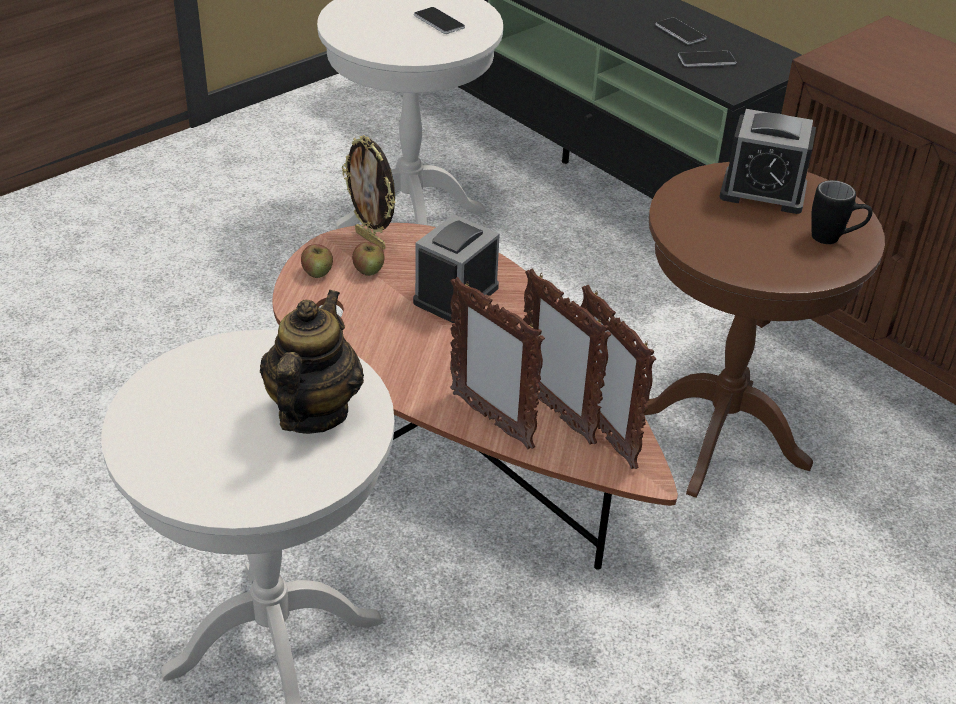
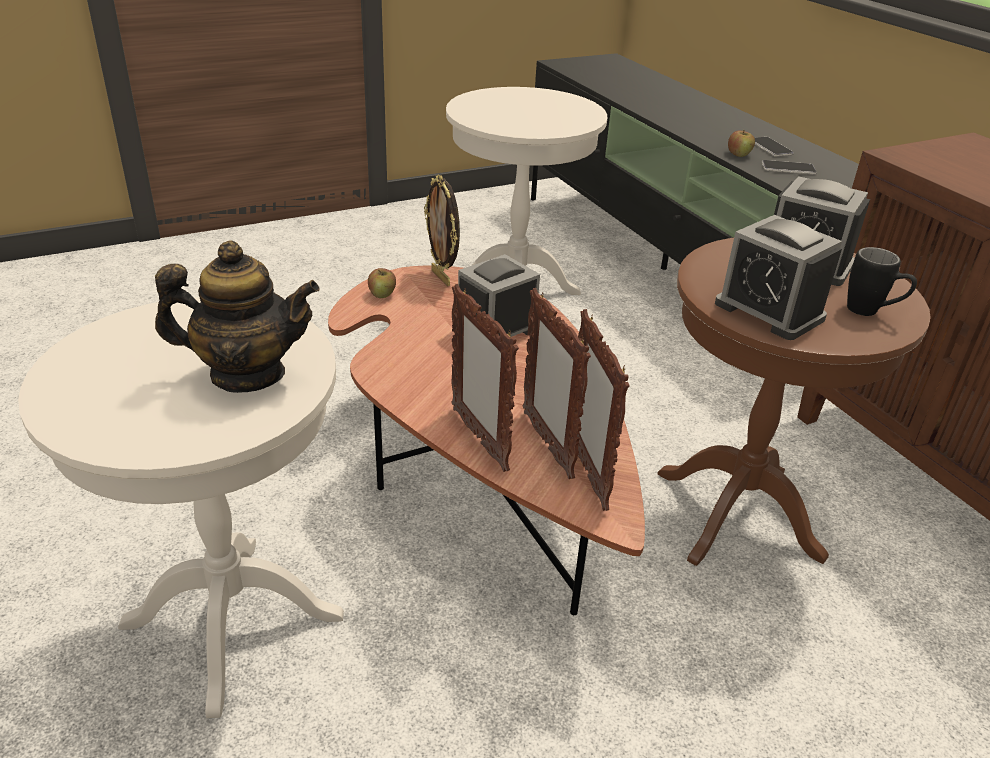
camera: 15 degrees right, 5 degrees down
(312, 412) = (247, 374): teapot -> teapot turned 60 degrees clockwise
(368, 270) = (427, 299): apple -> apple (739, 154)
(439, 22) = (551, 112): phone -> none
(746, 254) = (769, 311): none -> alarm clock

